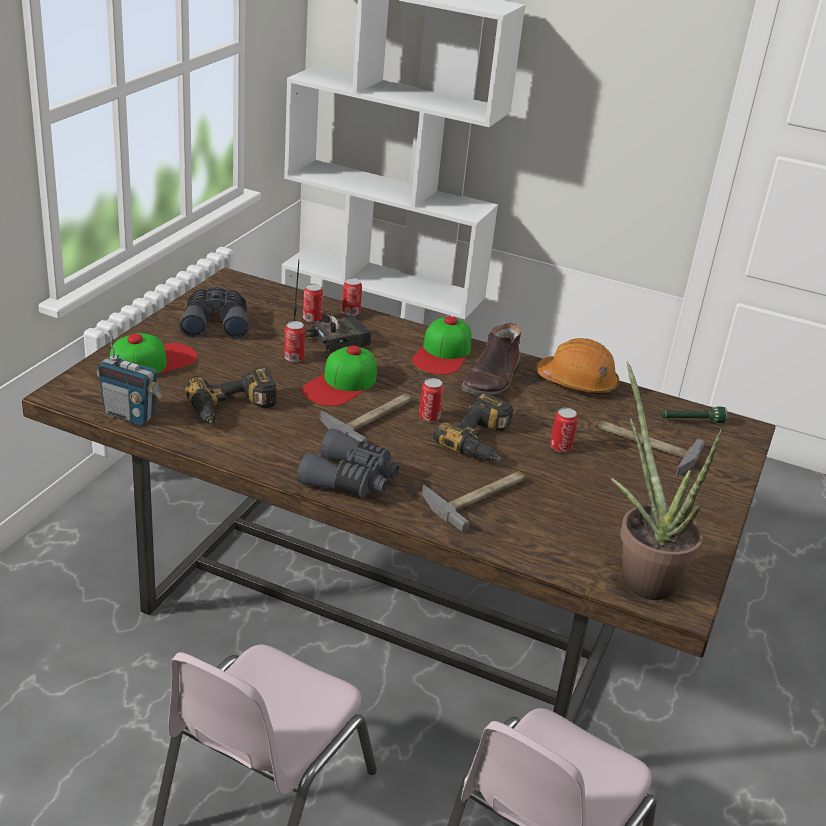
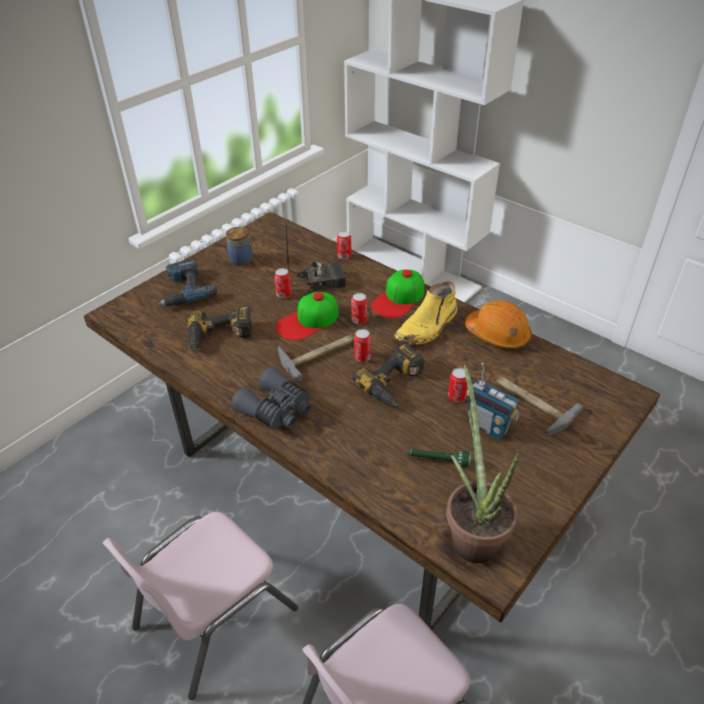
camera: 20 degrees right, 10 degrees up
(130, 415) = (147, 335): radio -> radio (488, 426)
(153, 361) = (184, 290): cap -> power drill
(216, 323) = (242, 260): grey binoculars -> jar
(312, 319) = (313, 260): can -> can (359, 320)
(479, 496) = (369, 437): hammer -> none
(492, 380) = (427, 327): brown boot -> yellow boot
(691, 421) = (582, 382): green flashlight -> green flashlight (438, 460)

